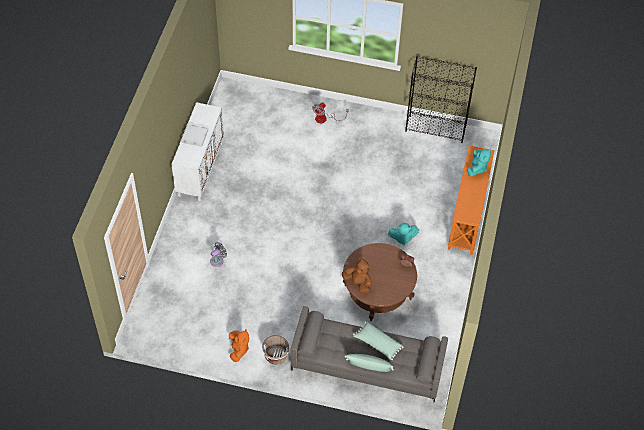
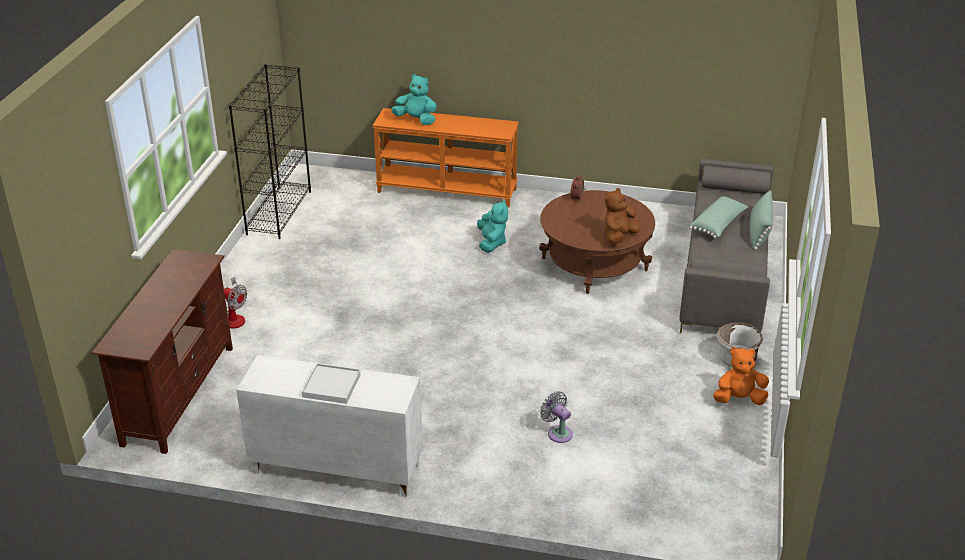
camera: 90 degrees left, 20 degrees down
(260, 103) = (178, 394): none -> brown tv stand

